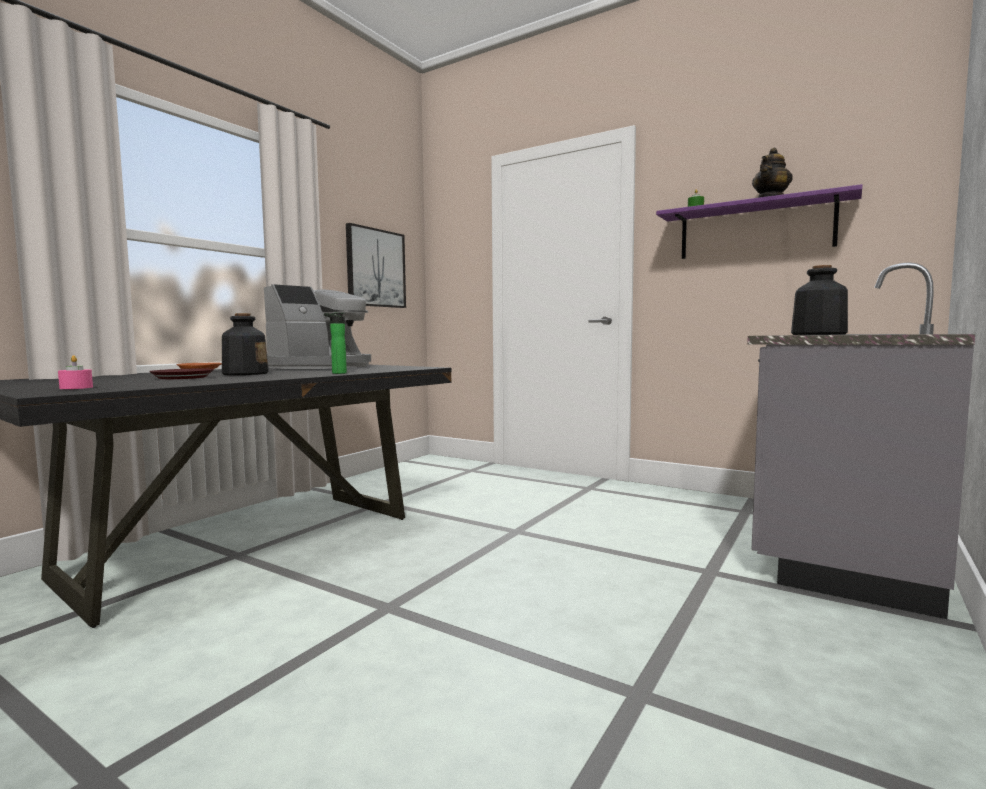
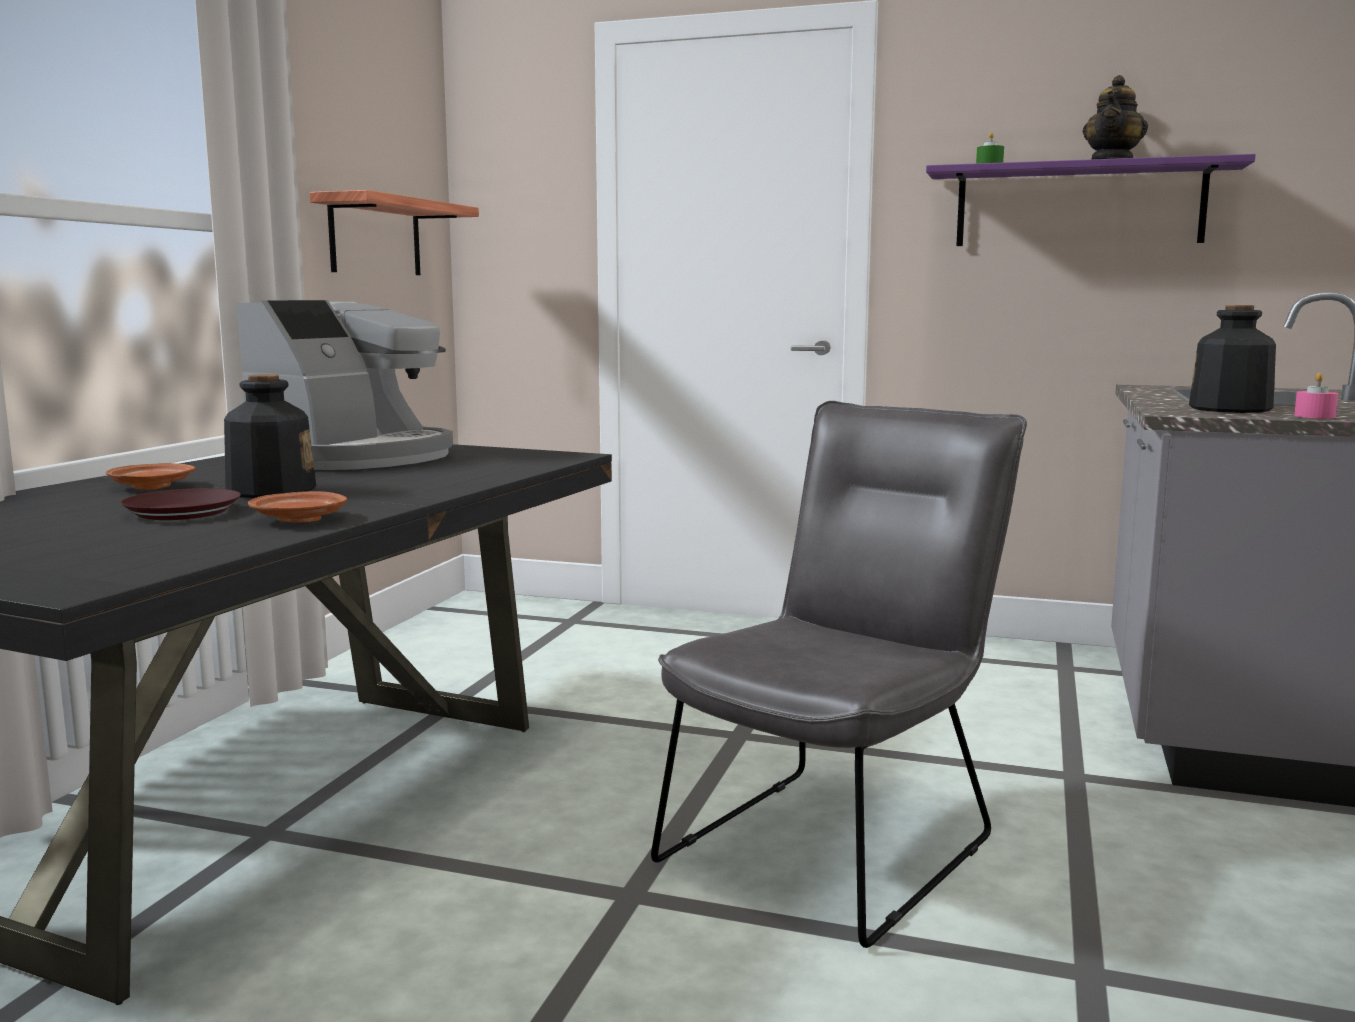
camera: 15 degrees left, 5 degrees up
(76, 388) = (70, 563): pink candle -> pink candle (1314, 416)
(224, 380) = (299, 520): none -> brown plate
(337, 373) = (455, 485): bottle -> none
(375, 268) = (375, 237): picture -> shelf
(531, 592) = (840, 841): none -> grey chair

